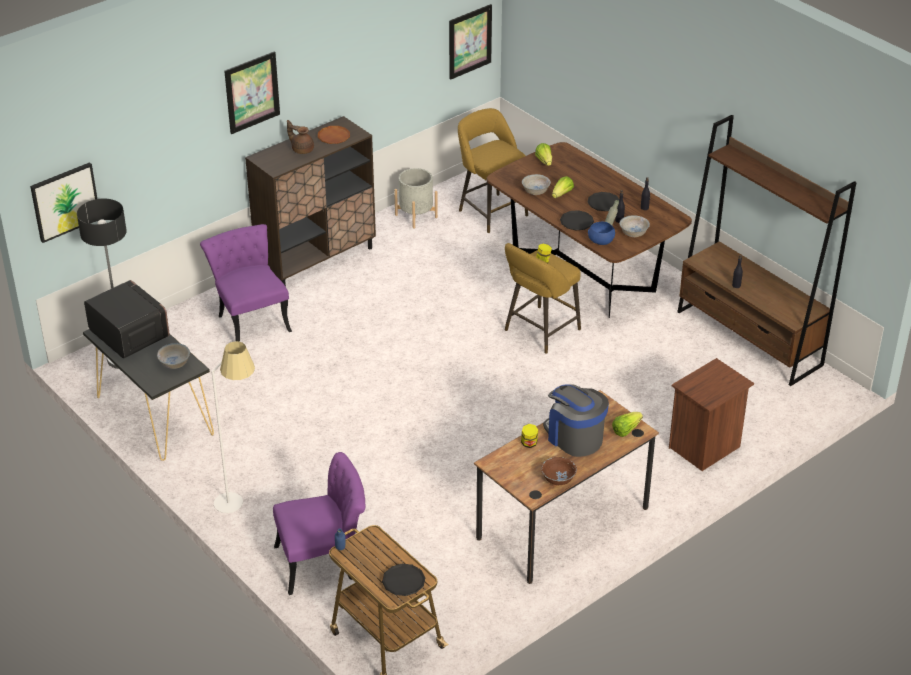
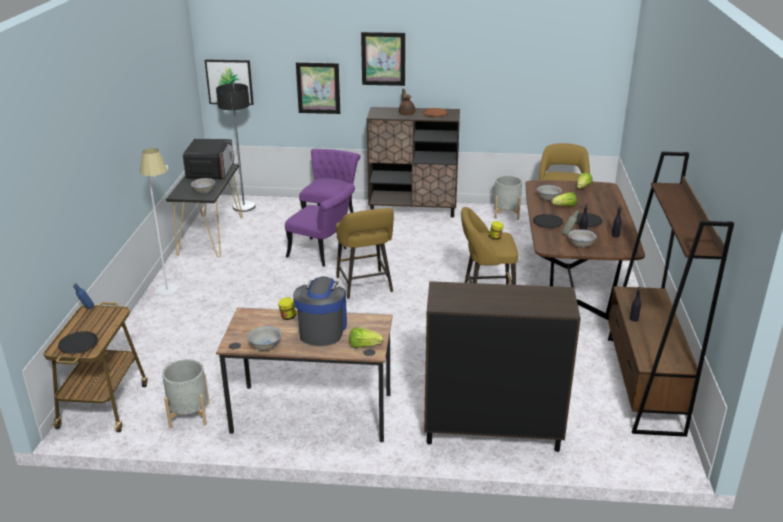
camera: 45 degrees right, 10 degrees down
(324, 561) = (153, 344): purple chair -> purple chair (322, 254)
(415, 379) = (365, 286): none -> yellow stool
(470, 41) = (592, 94): picture -> picture (318, 88)
(472, 593) = (189, 414): none -> grey planter
(558, 479) = (265, 346): brown bowl -> white bowl
(600, 242) = (546, 239): blue bowl -> none
(705, 448) = (491, 431): brown nightstand -> brown cabinet

